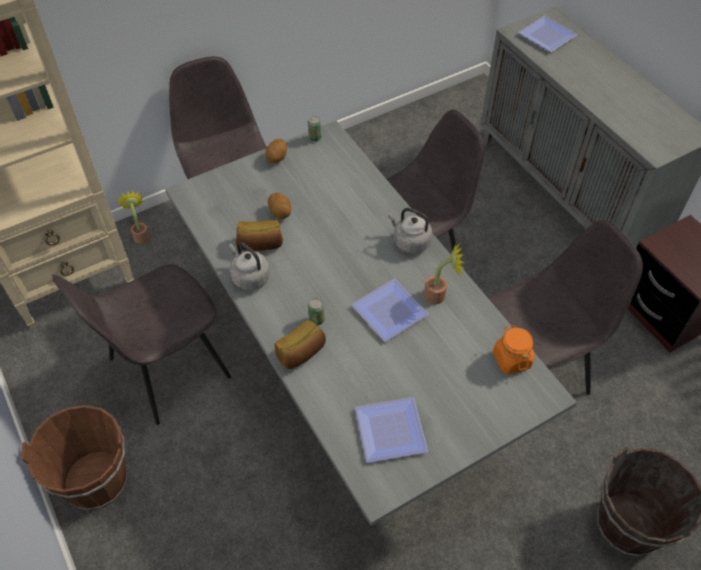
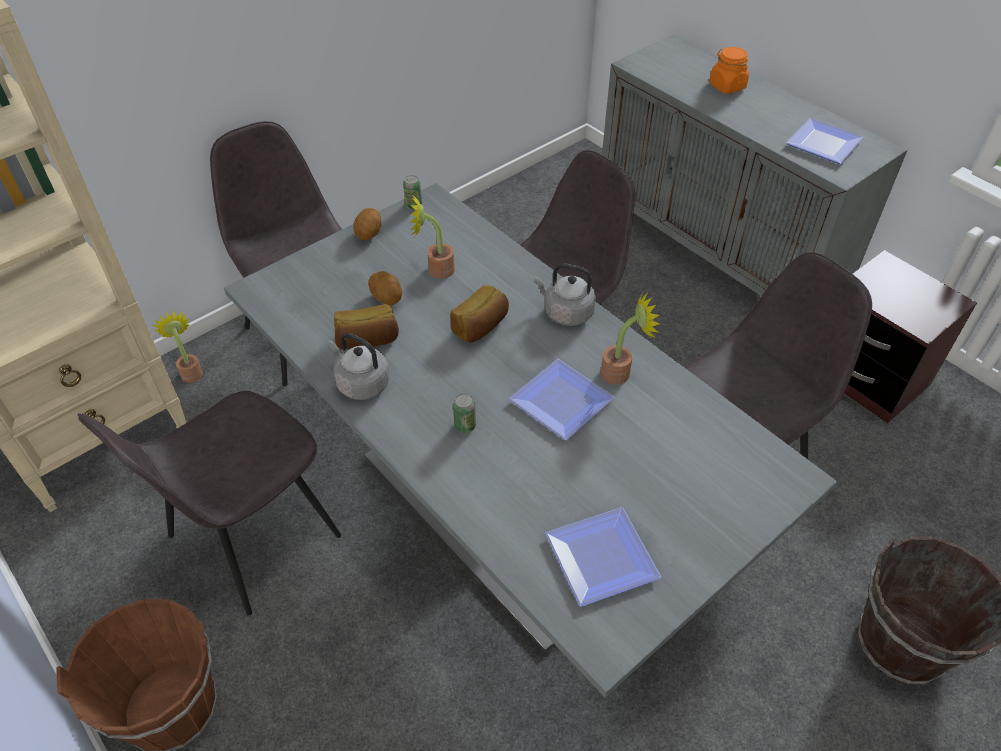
camera: 10 degrees left, 5 degrees down
(301, 353) = (454, 472): bread -> bread (481, 326)
(320, 194) = (435, 269): none -> potted plant
(511, 359) = (737, 439): orange jar -> orange jar (726, 86)
(546, 35) = (671, 63): plate -> plate (822, 142)

